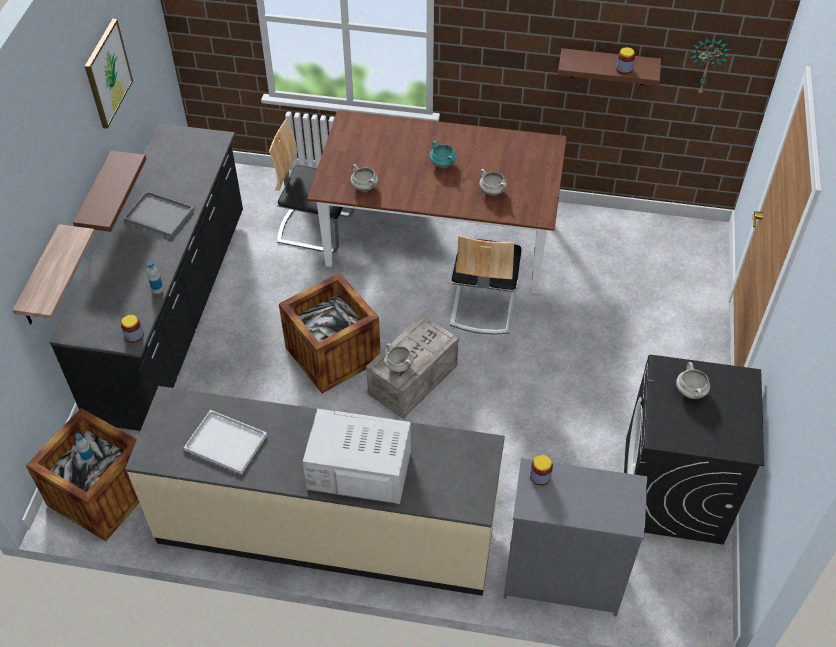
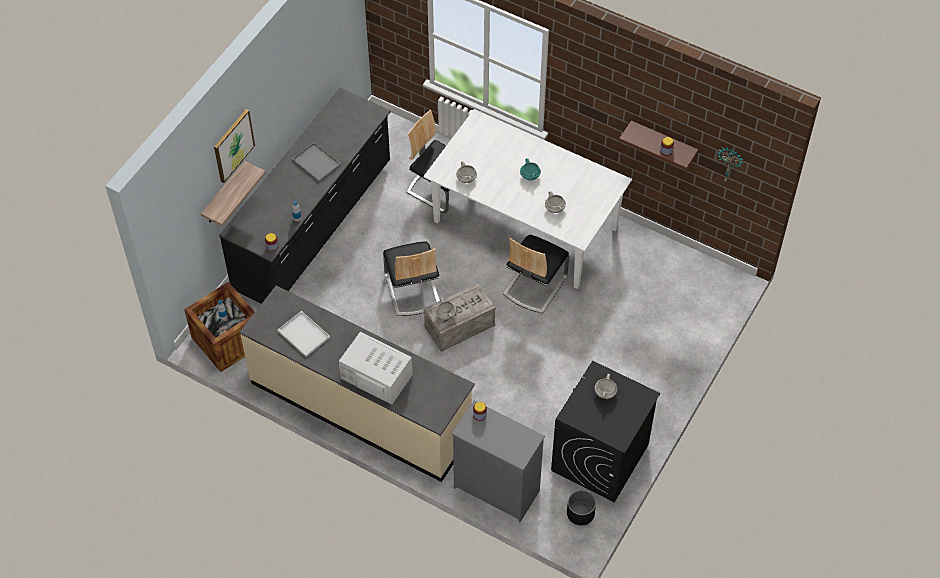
camera: 20 degrees right, 5 degrees up
(96, 198) = (276, 142): brown shelf -> none
(107, 73) = (305, 61): picture -> picture (233, 145)
(333, 354) = (412, 291): crate -> chair
(439, 239) = (526, 224): brown dining table -> white dining table
(689, 575) = (580, 513): none -> black planter

